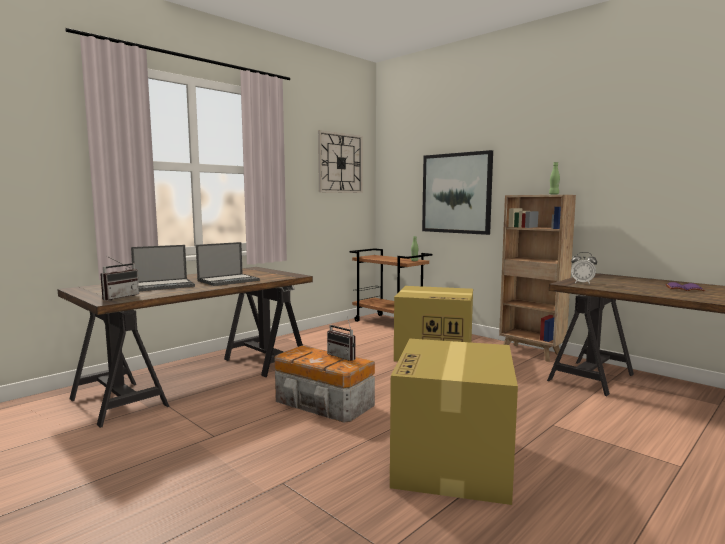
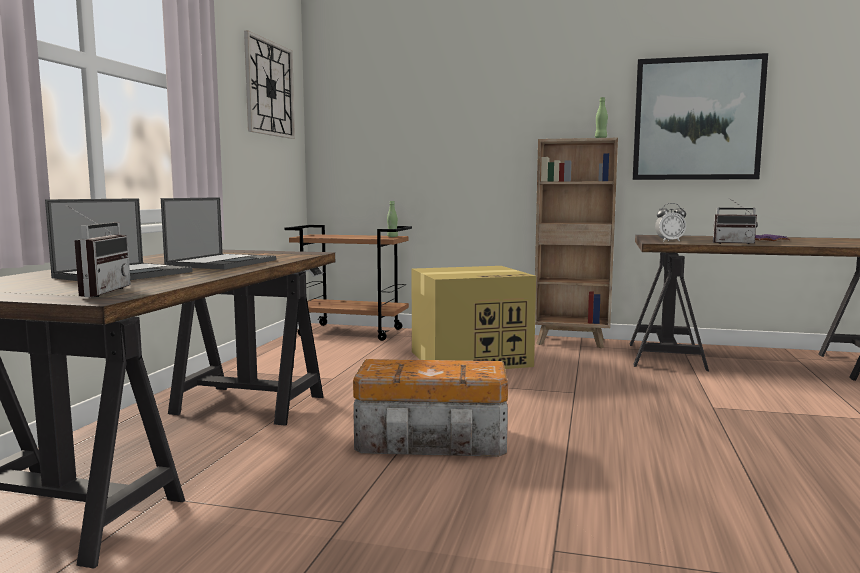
camera: 30 degrees left, 0 degrees up
(344, 356) = (459, 362): radio -> radio (733, 243)
(453, 462) = (694, 467): cardboard box -> none
(456, 193) = (446, 140): picture -> picture (697, 119)

